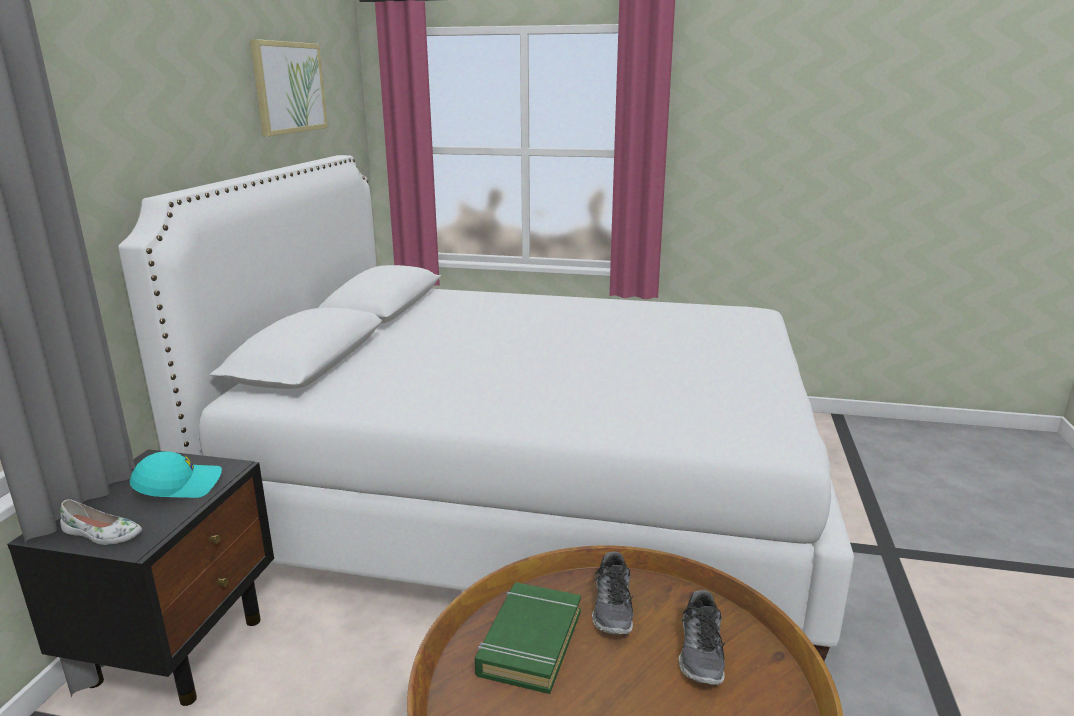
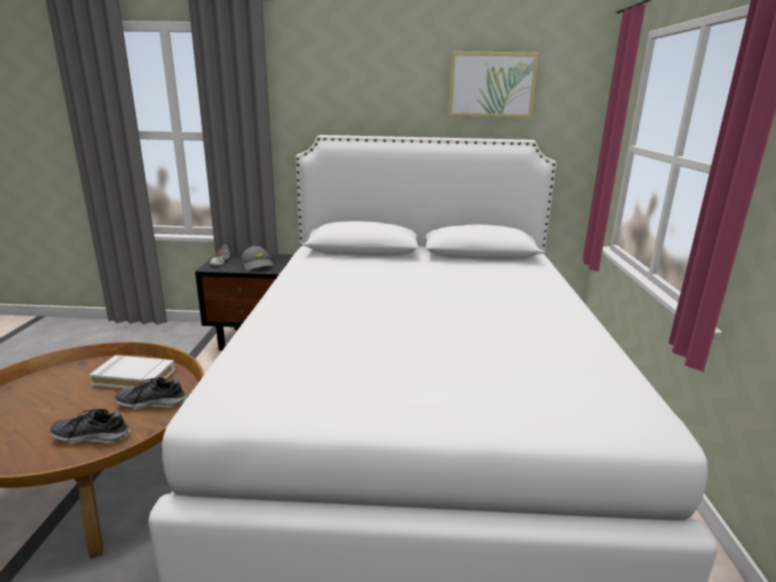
camera: 80 degrees right, 0 degrees up
(179, 485) = (258, 265): turquoise cap -> grey cap
(529, 642) = (135, 377): green book -> white book

